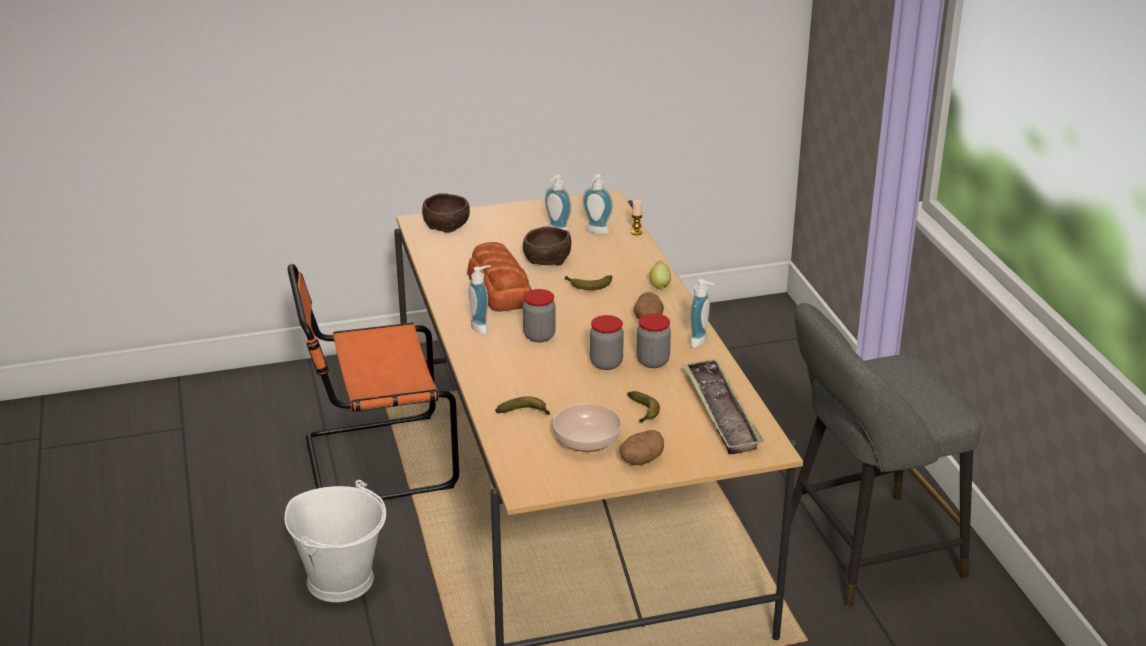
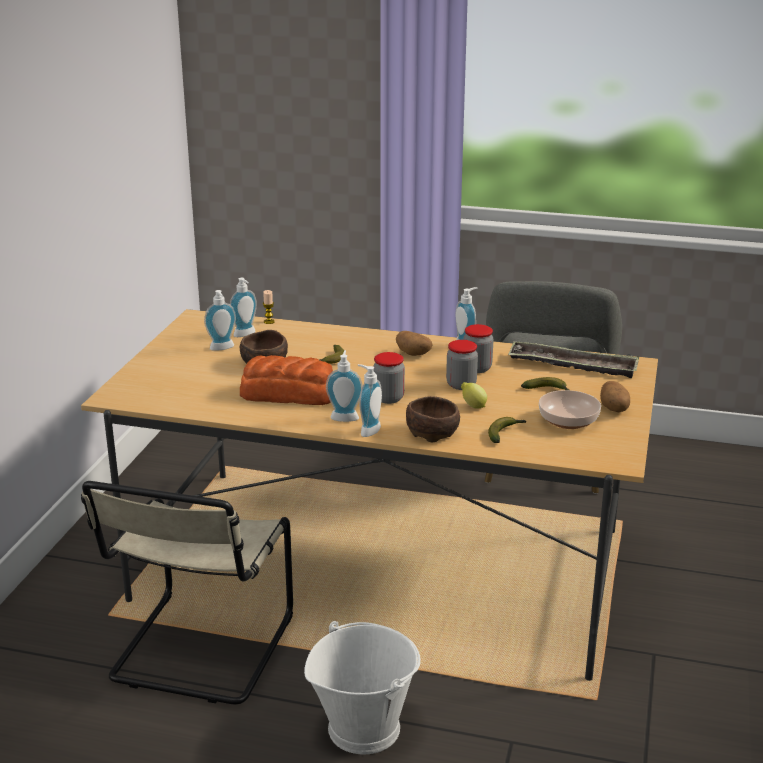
camera: 60 degrees left, 5 degrees down
(373, 462) = (200, 652): orange chair -> beige chair
(447, 225) = (138, 387): brown bowl -> brown bowl (432, 432)
(467, 345) = (367, 430): none -> soap dispenser
(659, 285) = (365, 336): lemon -> lemon (473, 406)

